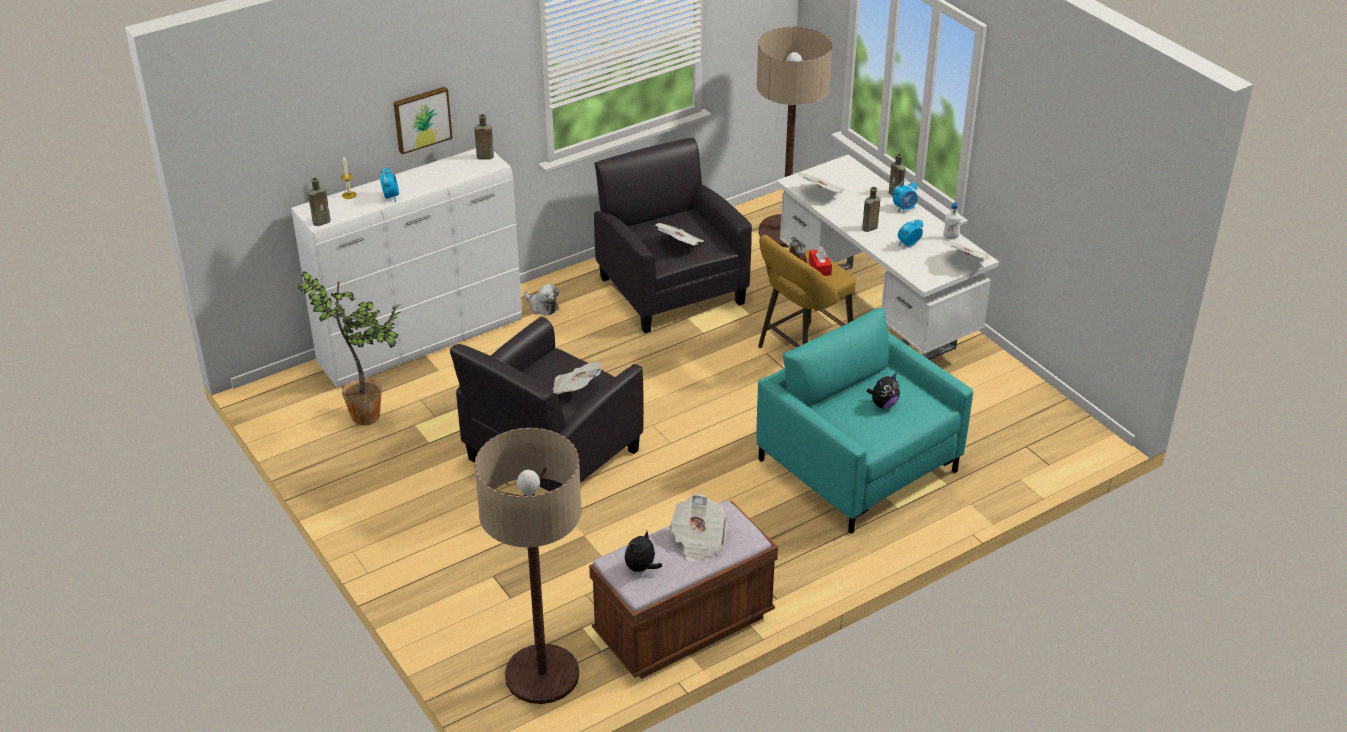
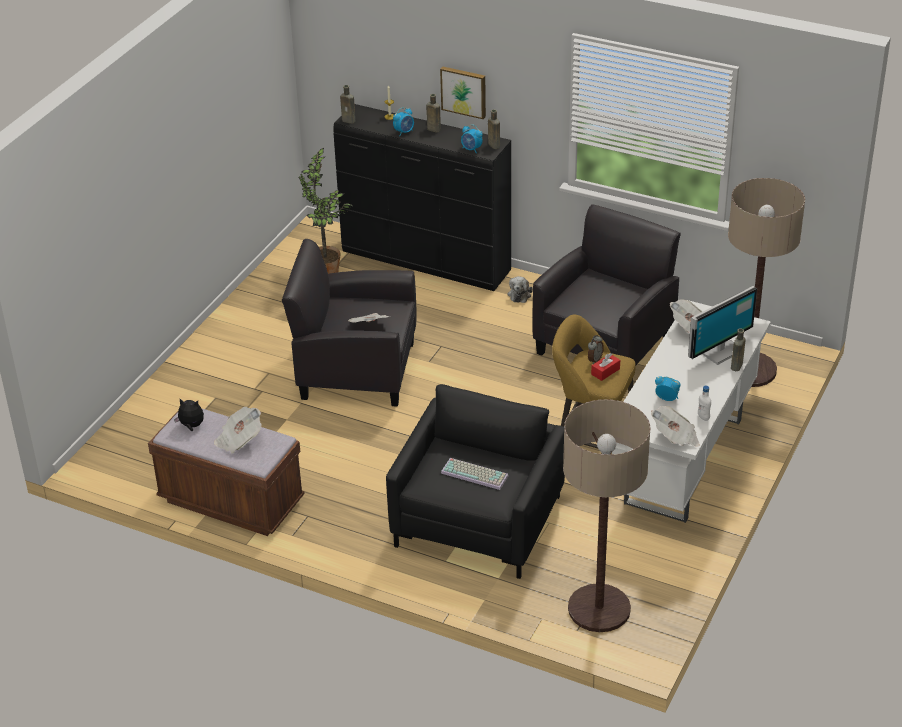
camera: 60 degrees right, 0 degrees up
(423, 342) = (426, 263): white dresser -> black dresser
(542, 675) = (139, 458): floor lamp -> floor lamp (599, 609)
(680, 245) = (593, 303): newspaper -> none
(858, 465) = (479, 521): turquoise armchair -> black armchair
(865, 193) = (719, 350): none -> monitor
(868, 228) = (668, 370): brown bottle -> brown bottle (432, 129)
(883, 404) = (476, 474): plush toy -> keyboard
(904, 208) = (719, 378): alarm clock -> alarm clock (471, 149)

